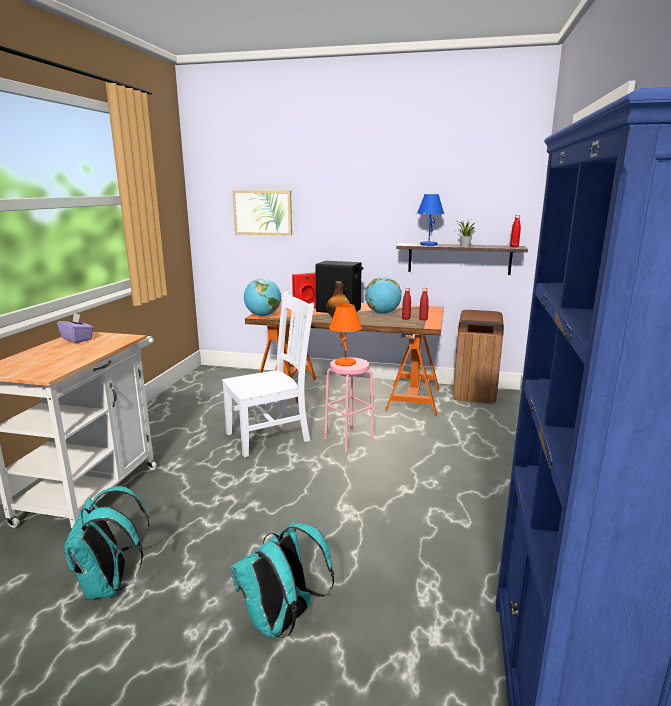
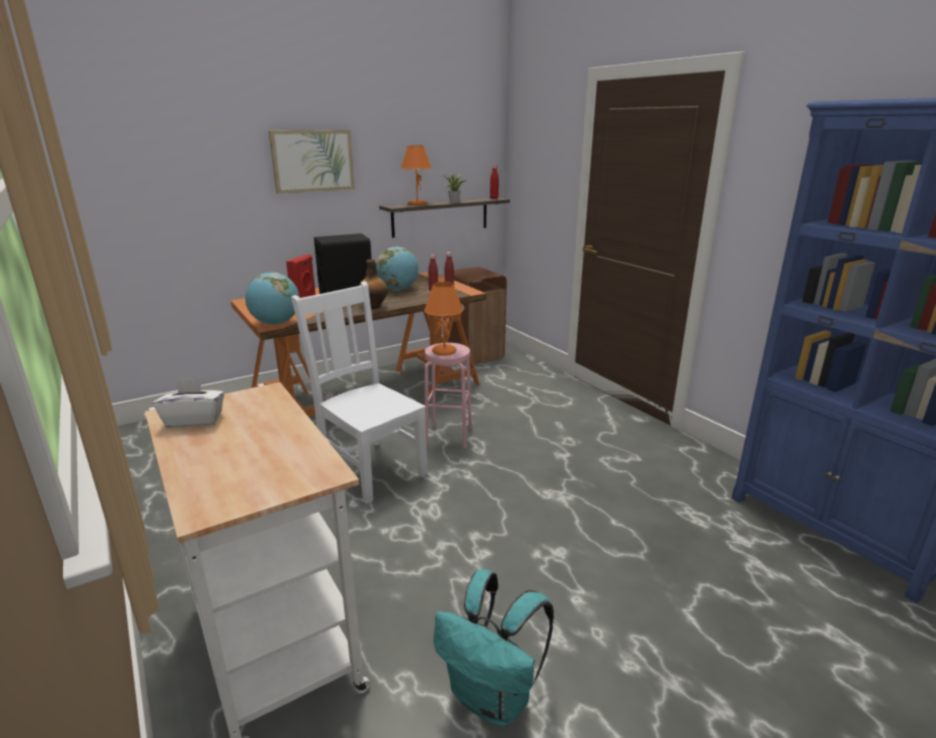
camera: 45 degrees left, 5 degrees up
(77, 339) = (194, 420): purple tissue box -> white tissue box
(263, 212) = (190, 179): picture -> picture (313, 161)
(270, 436) = (370, 468): white chair -> white chair turned 60 degrees counterclockwise
(282, 622) = (664, 603): turquoise backpack -> none
(428, 244) = (417, 204): blue table lamp -> orange table lamp

